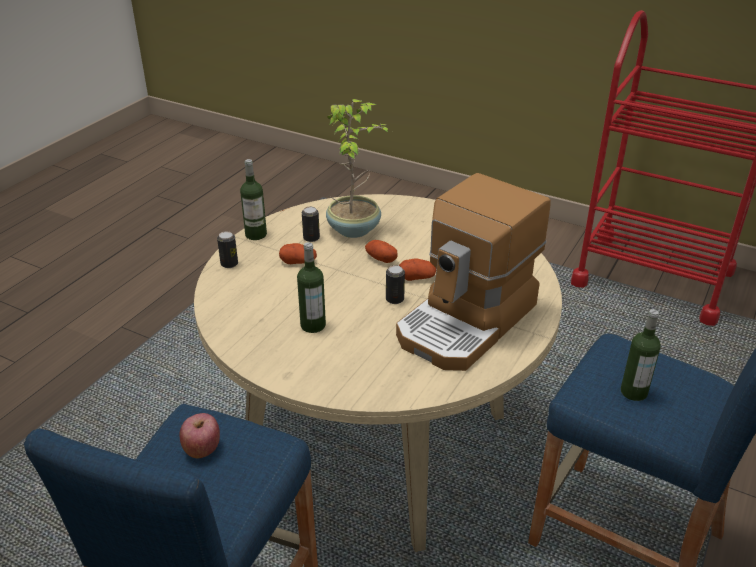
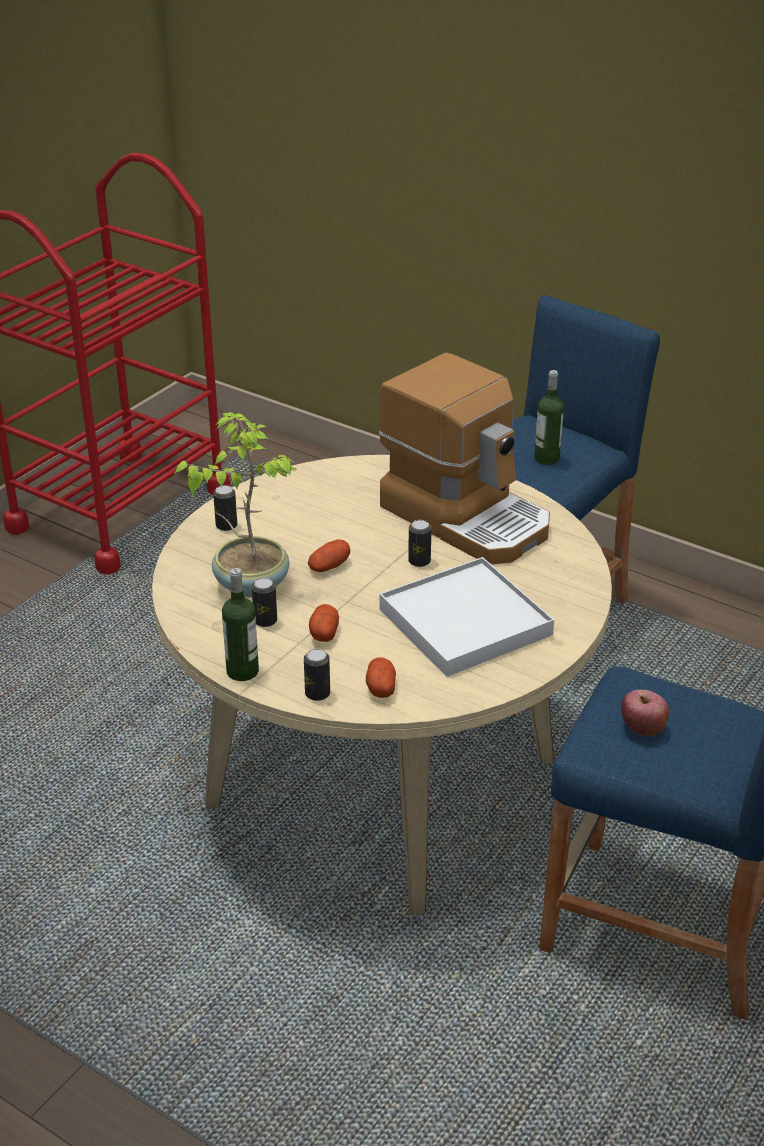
camera: 85 degrees left, 0 degrees up
(313, 325) = (465, 622): bottle -> white tray
(417, 277) = (376, 543): potato -> potato (380, 687)
(425, 214) = (226, 526): none -> can

